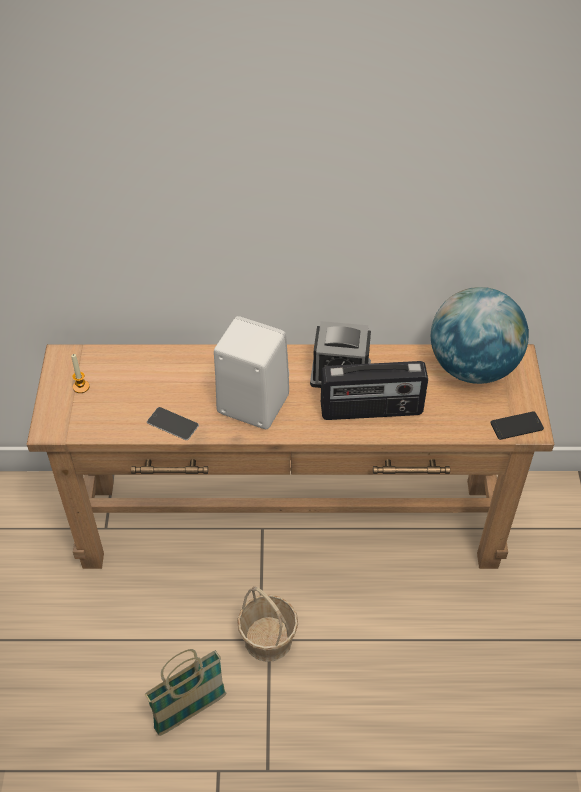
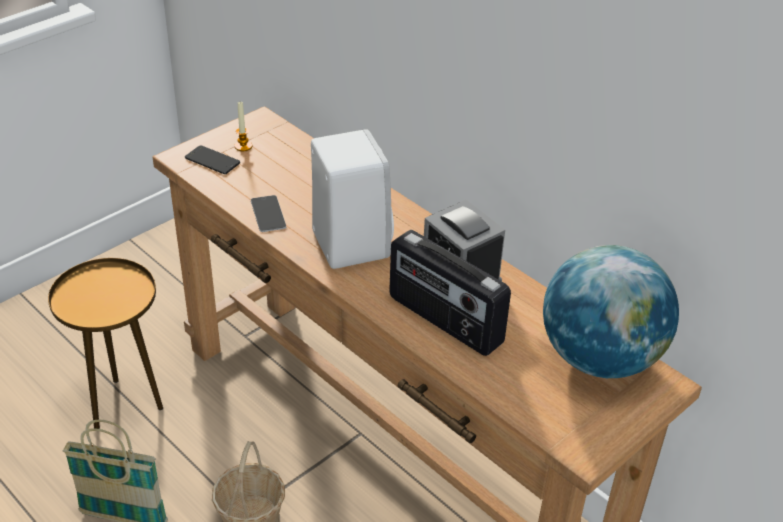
camera: 45 degrees right, 10 degrees down
(88, 645) = (124, 405): none -> brown side table
(516, 426) = (571, 438): phone -> phone (212, 160)

